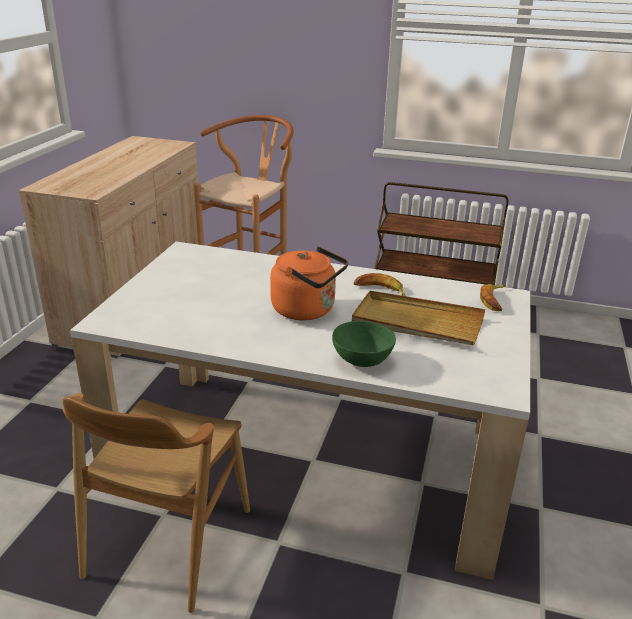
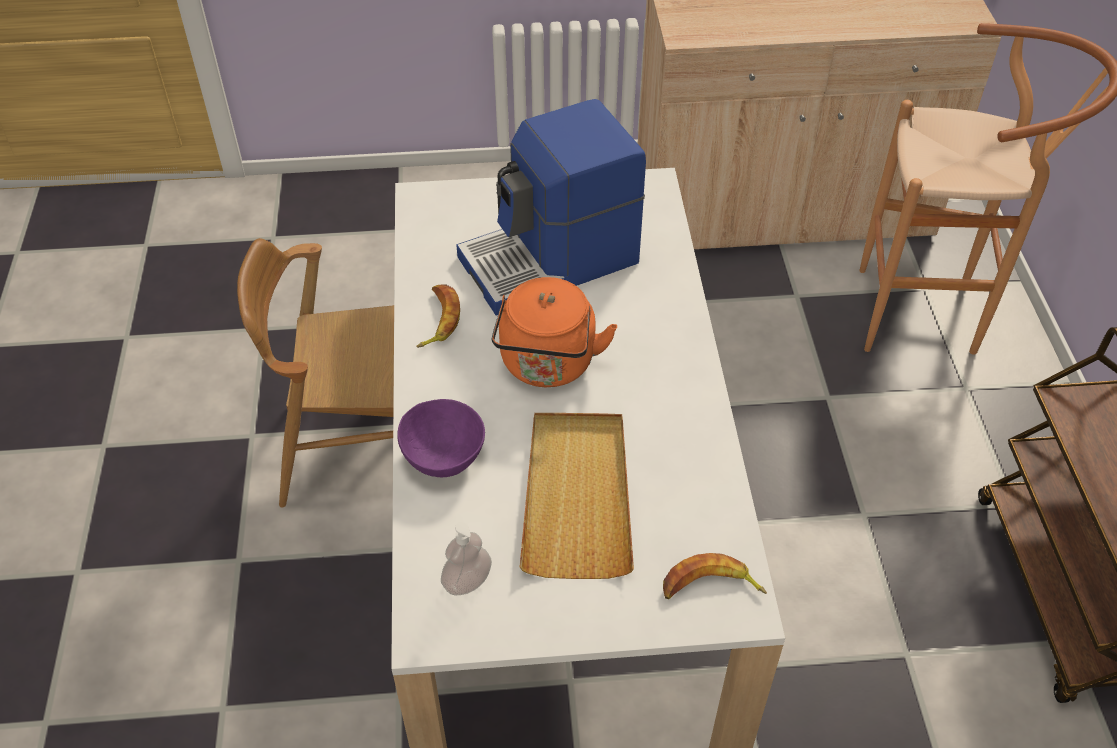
camera: 70 degrees right, 20 degrees up
(217, 291) = (551, 261): none -> coffee machine
(360, 360) = (443, 456): green bowl -> purple bowl
(379, 290) = (658, 429): banana -> banana (438, 319)
(468, 371) = (467, 581): none -> soap dispenser

